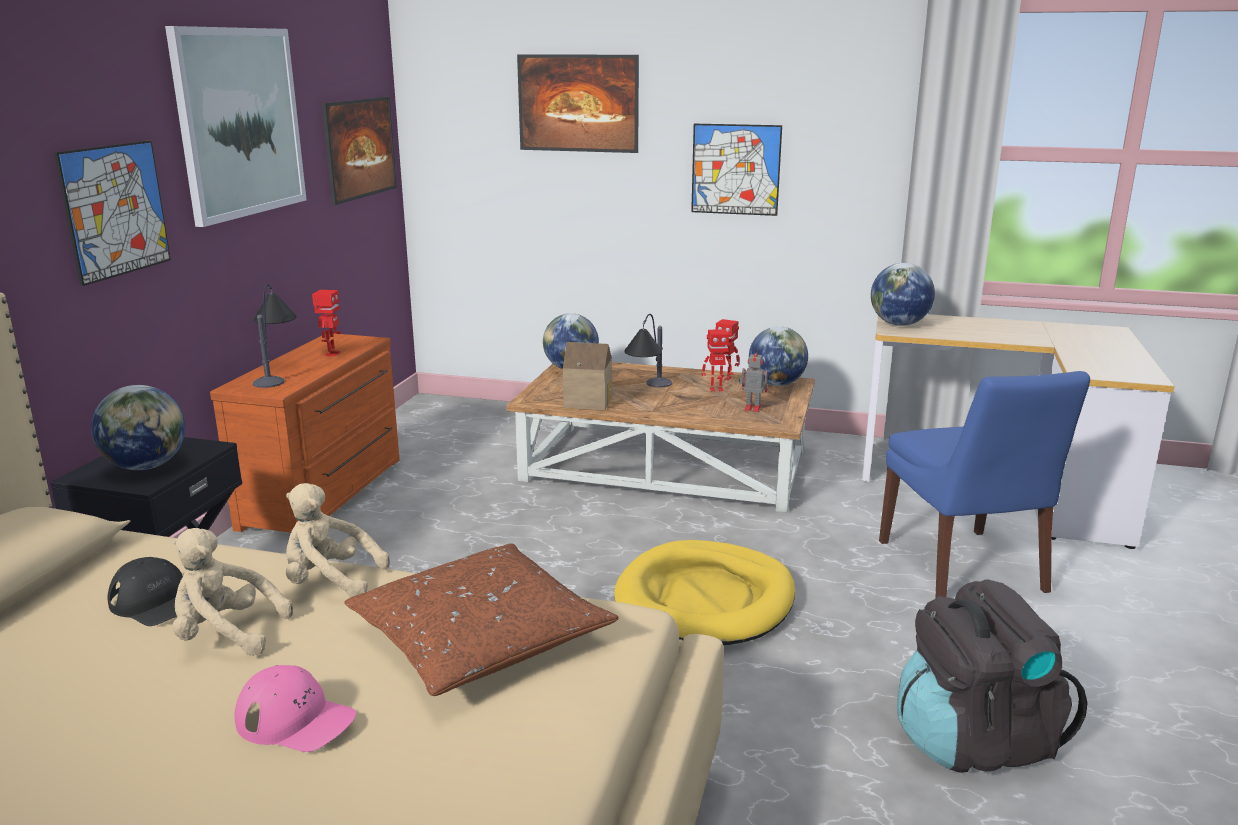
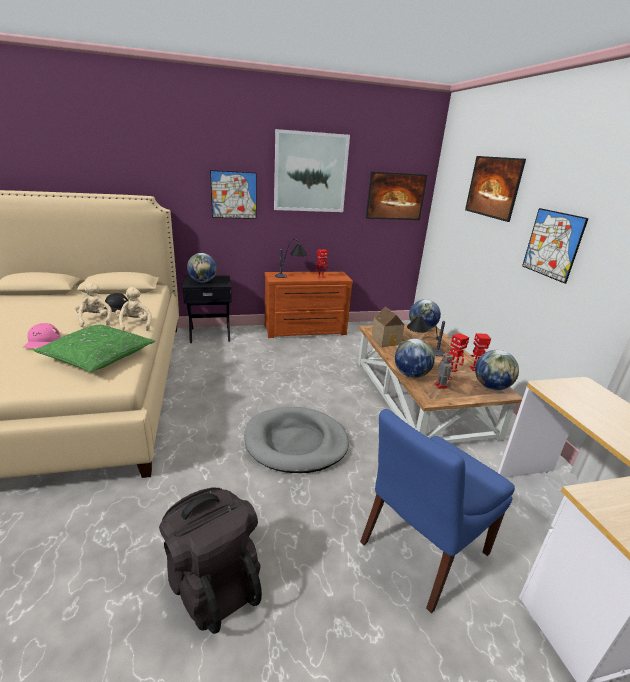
camera: 60 degrees right, 5 degrees up
(479, 638) = (98, 356): brown pillow -> green pillow
(705, 600) = (296, 442): yellow dog bed -> grey dog bed
(899, 324) = (567, 387): globe -> globe (411, 375)

